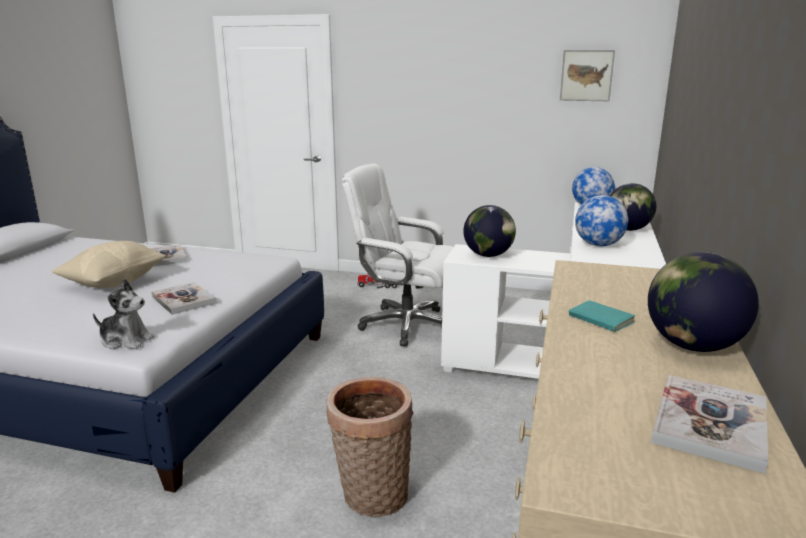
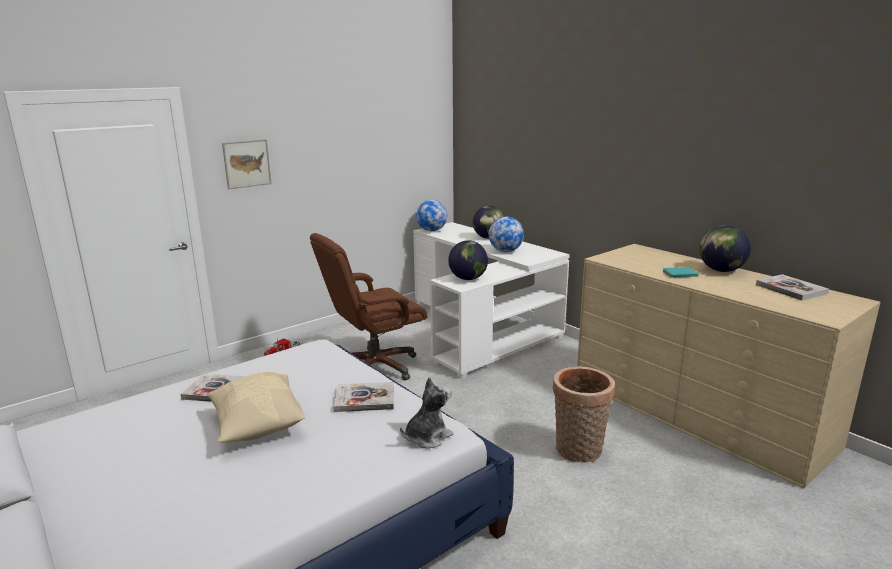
camera: 55 degrees left, 0 degrees up
(406, 325) = (374, 367): white office chair -> brown office chair
(586, 75) = (408, 131): picture -> picture (247, 163)

